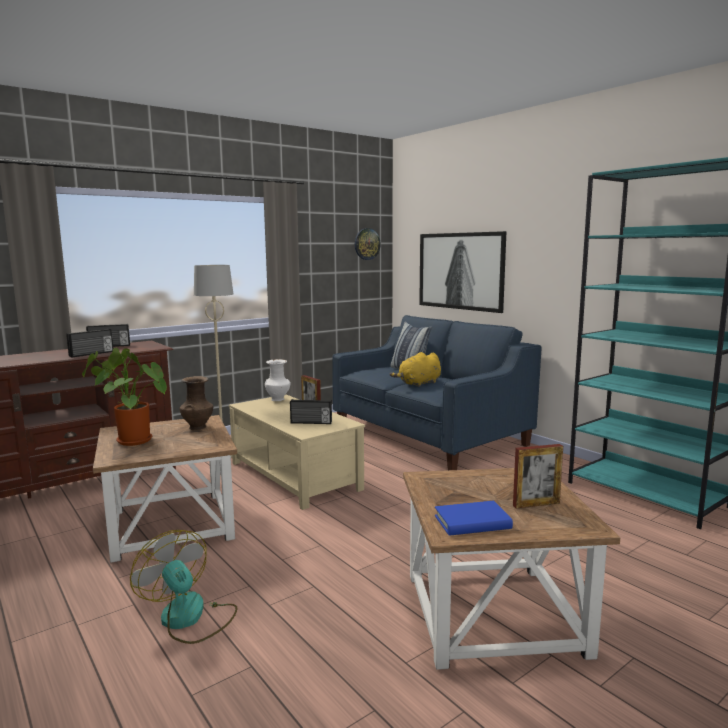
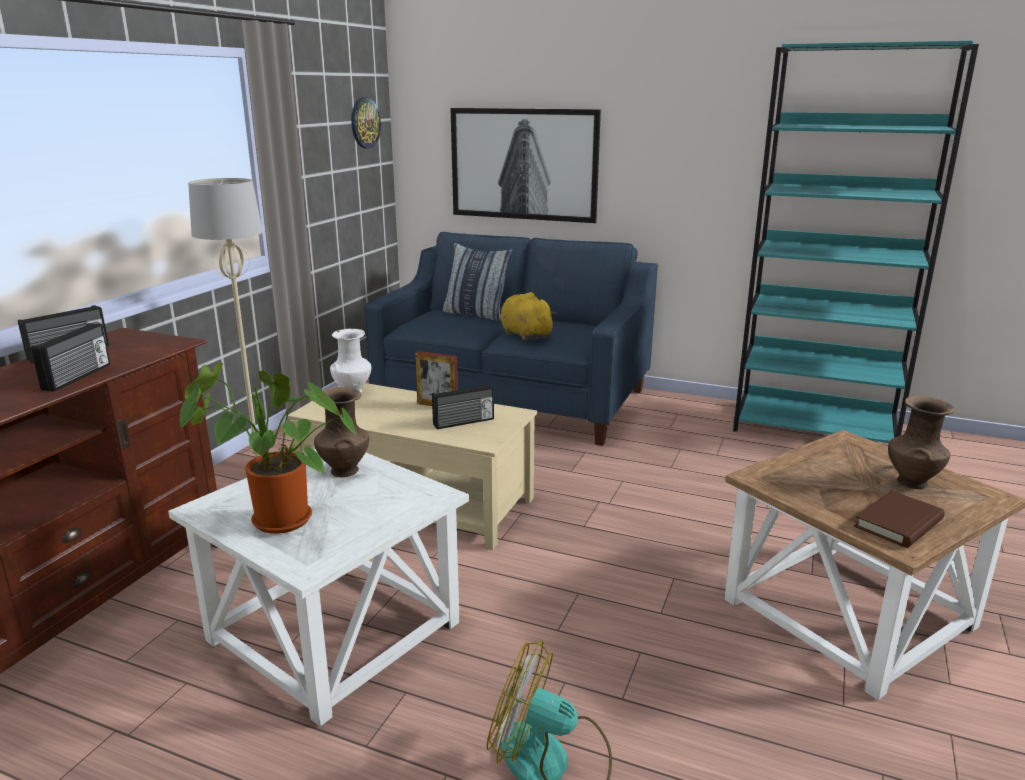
camera: 30 degrees left, 10 degrees up
(173, 524) = (335, 629): brown side table -> white side table
(418, 384) = (524, 334): yellow plush toy -> yellow plush toy turned 120 degrees clockwise
(472, 522) = (898, 524): blue book -> brown book
(536, 504) = (911, 482): picture frame -> brown vase

